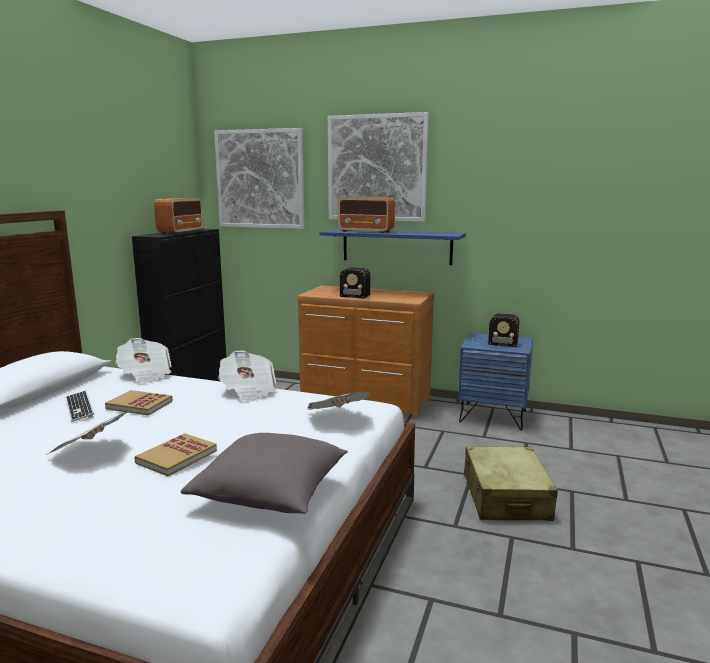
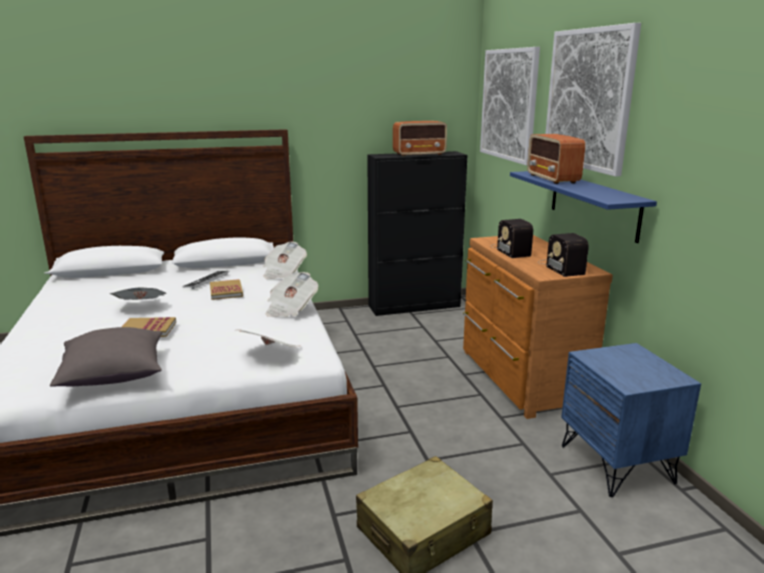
camera: 55 degrees right, 5 degrees up
(492, 342) = (625, 363): radio -> radio (561, 266)

